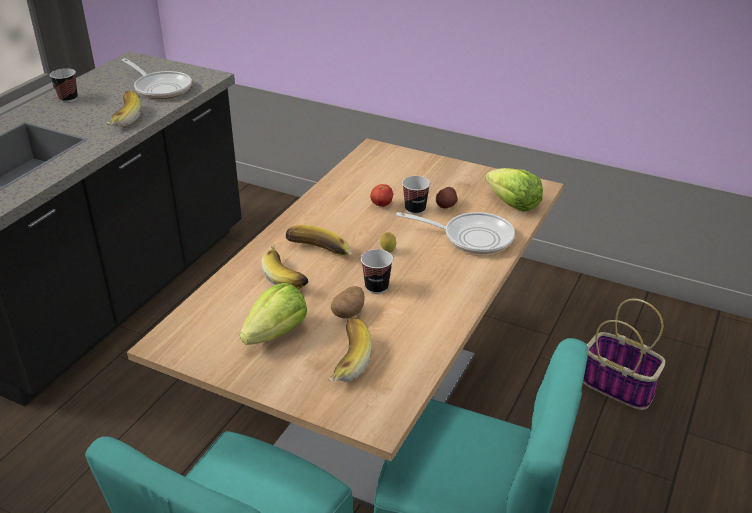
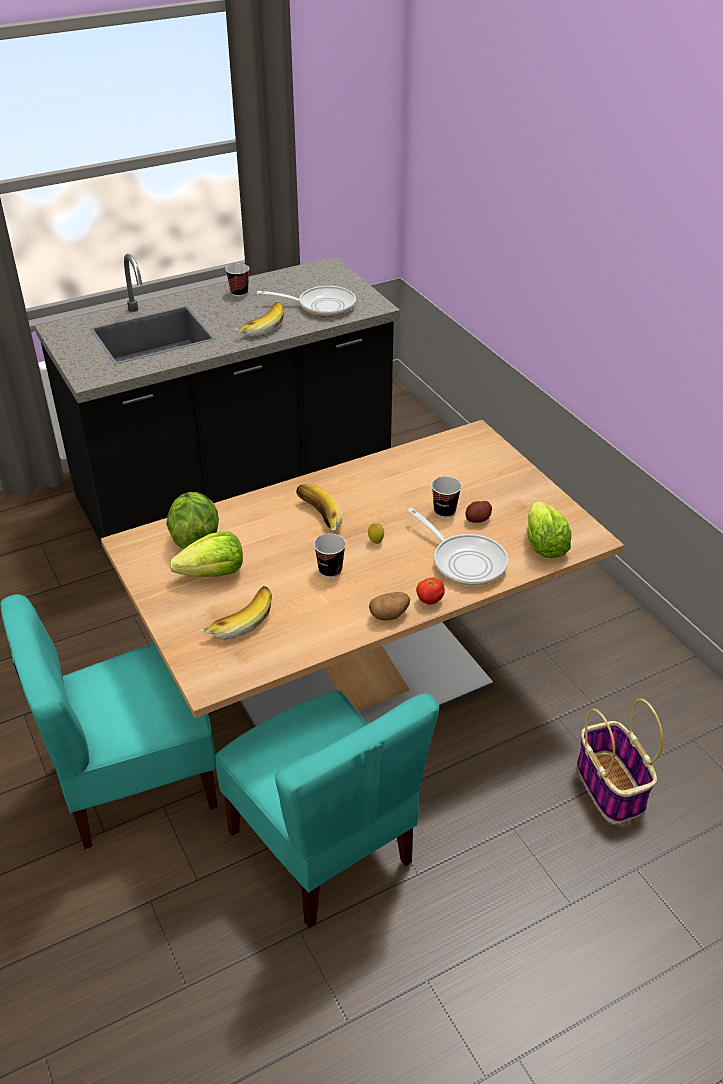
camera: 35 degrees right, 5 degrees up
(161, 88) = (321, 306): frying pan -> frying pan turned 75 degrees counterclockwise
(225, 312) = (194, 538): none -> lettuce
(287, 276) = (271, 528): banana -> none
(348, 312) = (284, 582): potato -> potato (389, 615)
(381, 205) = (419, 494): tomato -> tomato (429, 600)

